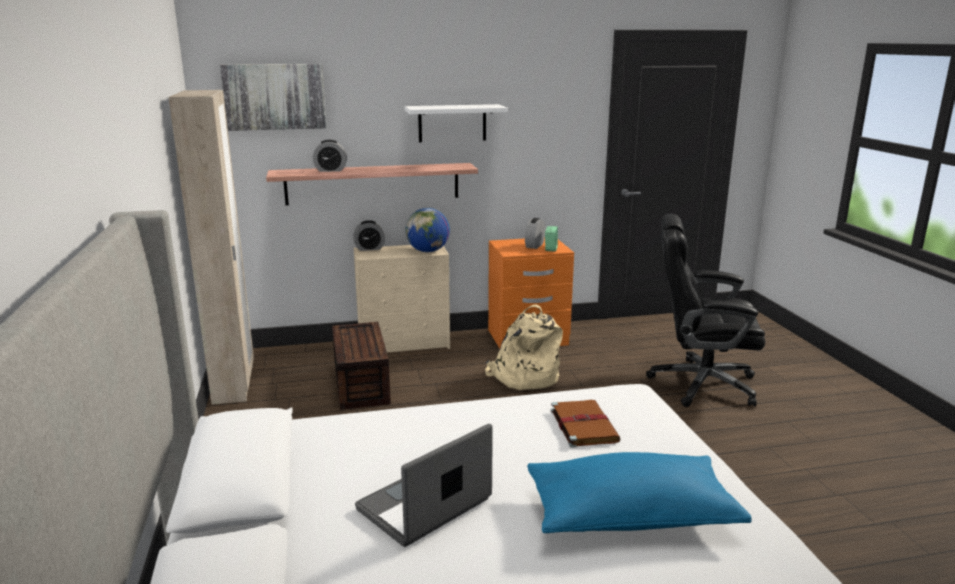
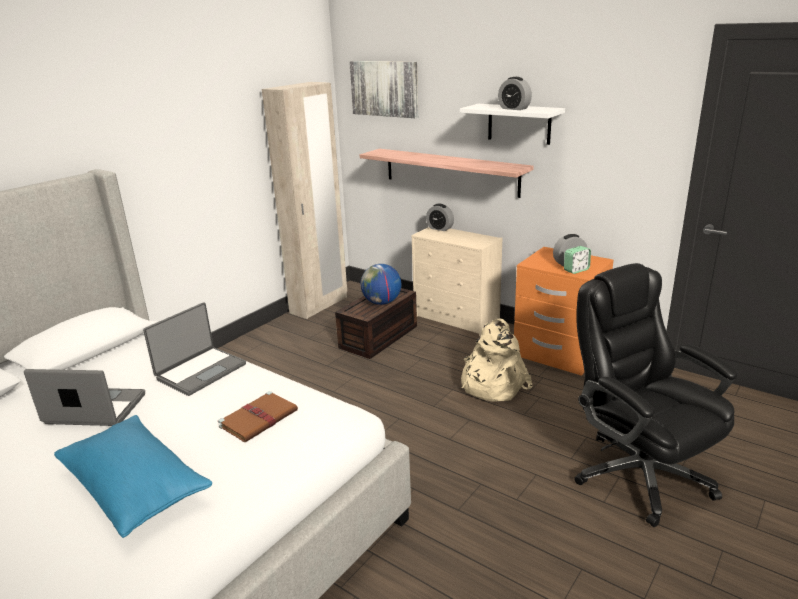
camera: 50 degrees right, 5 degrees up
(330, 170) = (411, 155): alarm clock -> alarm clock (514, 108)
(428, 251) = (473, 242): globe -> globe (381, 302)
(438, 427) = (200, 371): none -> laptop

